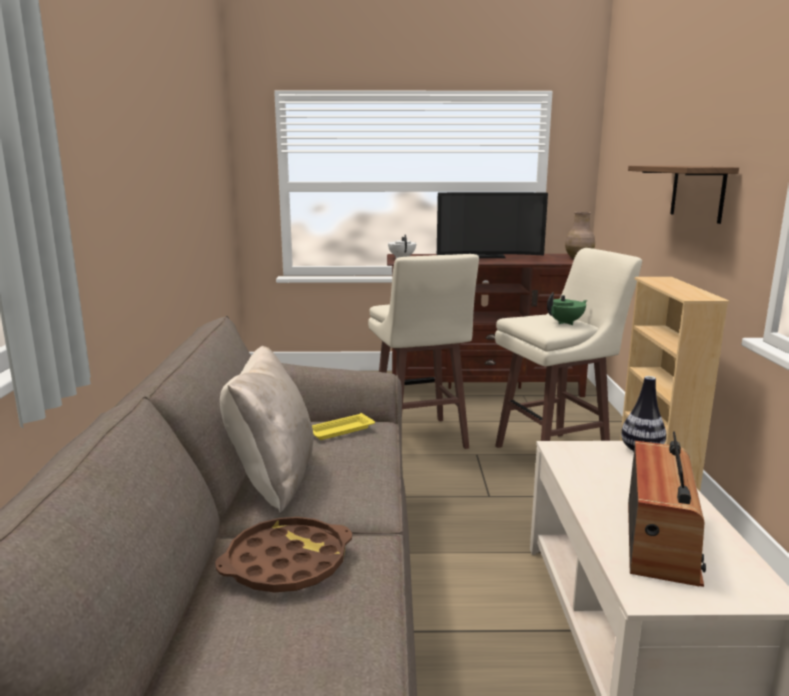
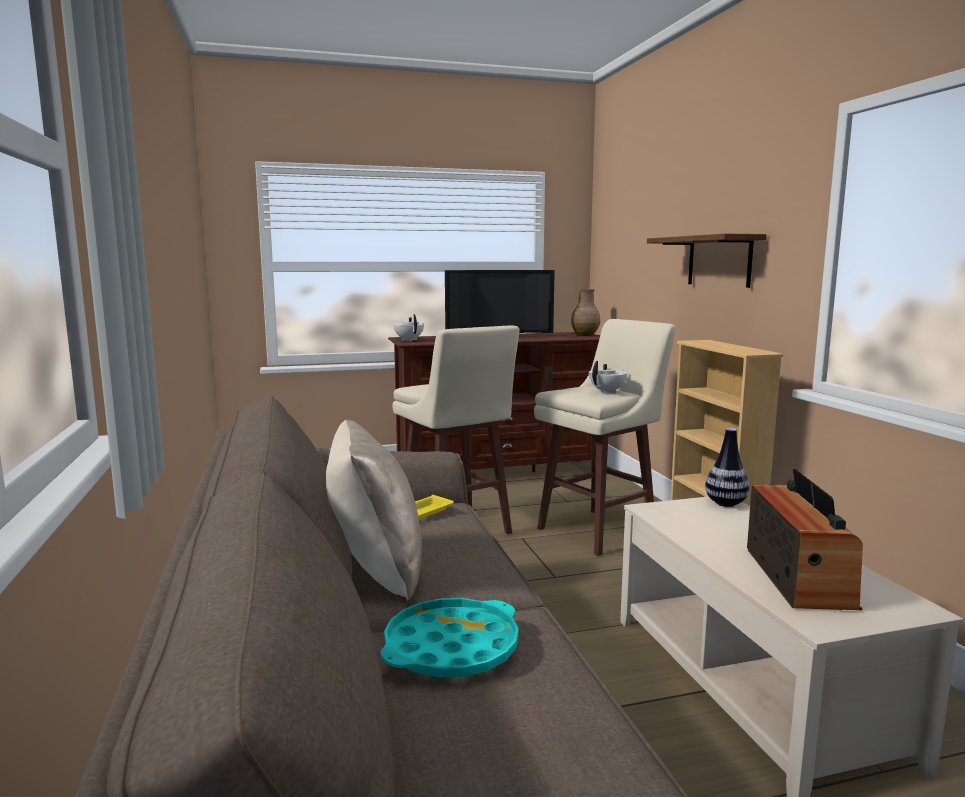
camera: 15 degrees left, 5 degrees down
(286, 563) = (451, 648): brown tray -> turquoise tray
(566, 322) = (608, 392): green teapot -> white teapot

